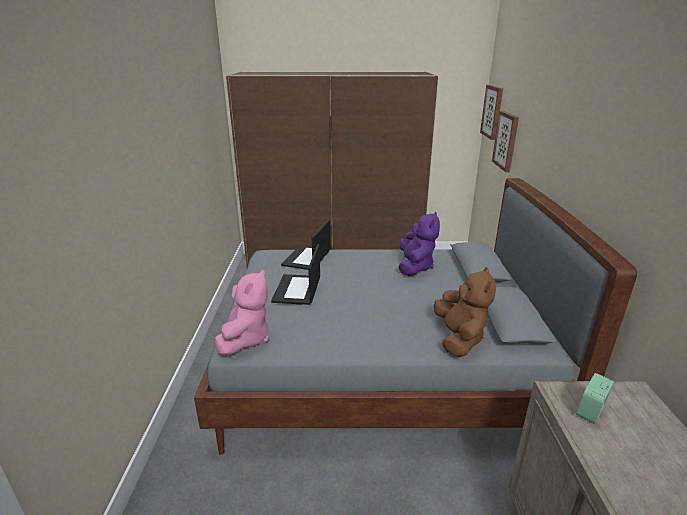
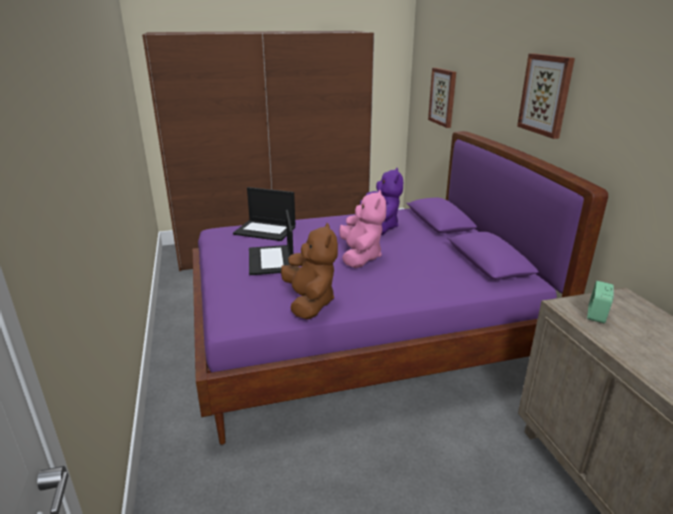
camera: 15 degrees left, 0 degrees up
(245, 339) = (239, 312): pink plush toy -> pink plush toy (360, 257)
(307, 258) = (266, 230): laptop -> laptop turned 75 degrees counterclockwise
(381, 370) = (360, 337): grey bed -> purple bed
(459, 339) = (451, 283): brown plush toy -> brown plush toy (310, 302)
(492, 111) = (422, 70): picture -> picture (546, 95)

